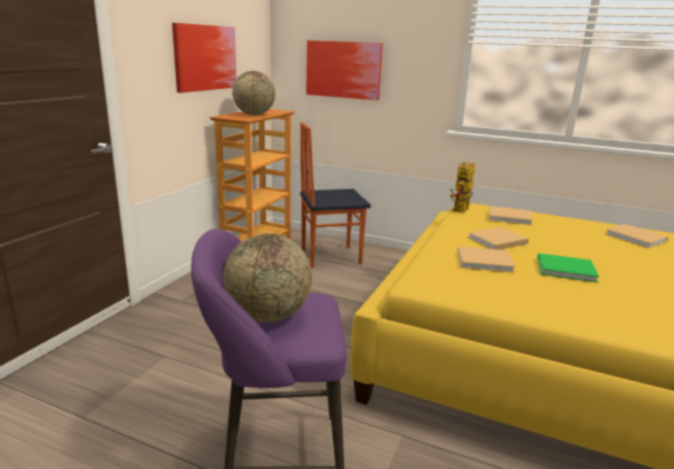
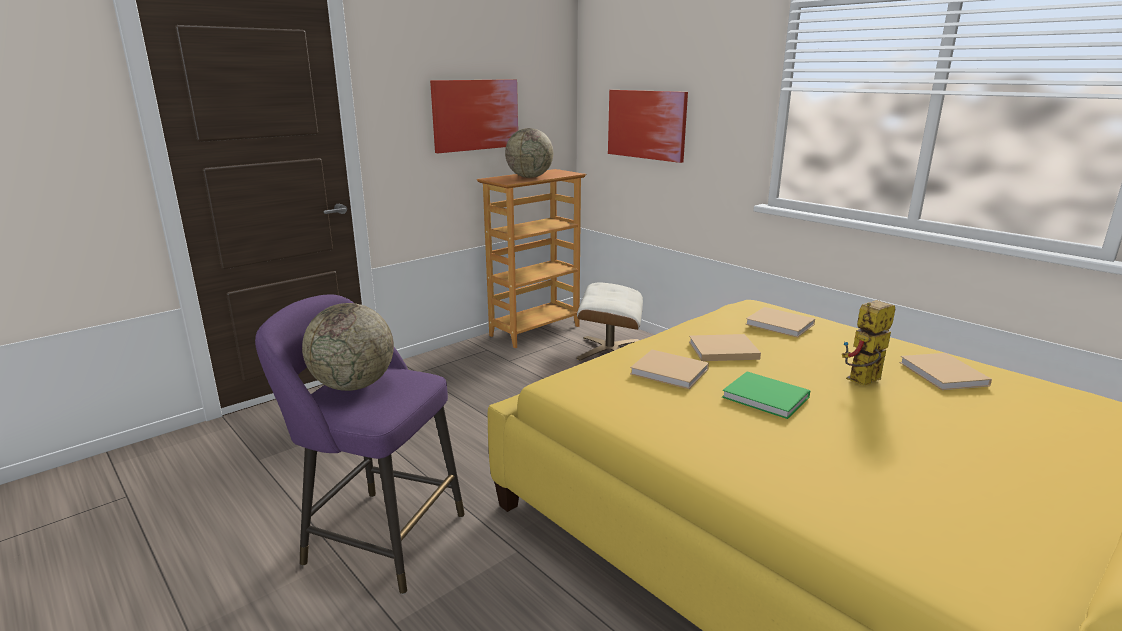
camera: 25 degrees right, 0 degrees up
(330, 256) = (609, 350): chair -> beige ottoman
(460, 211) = (726, 310): toy robot -> toy robot (862, 382)

